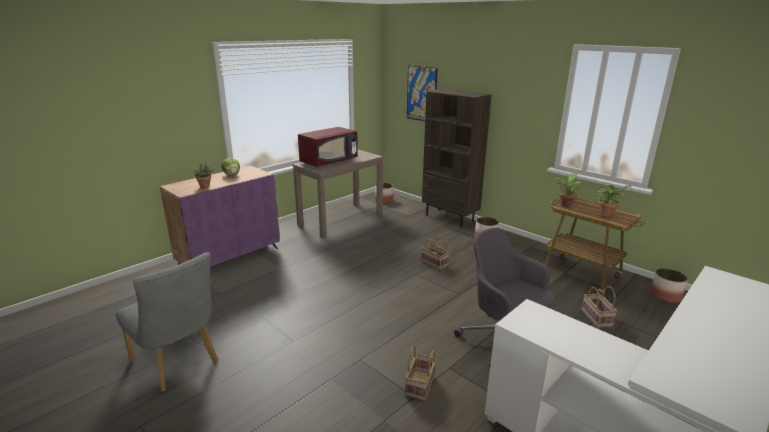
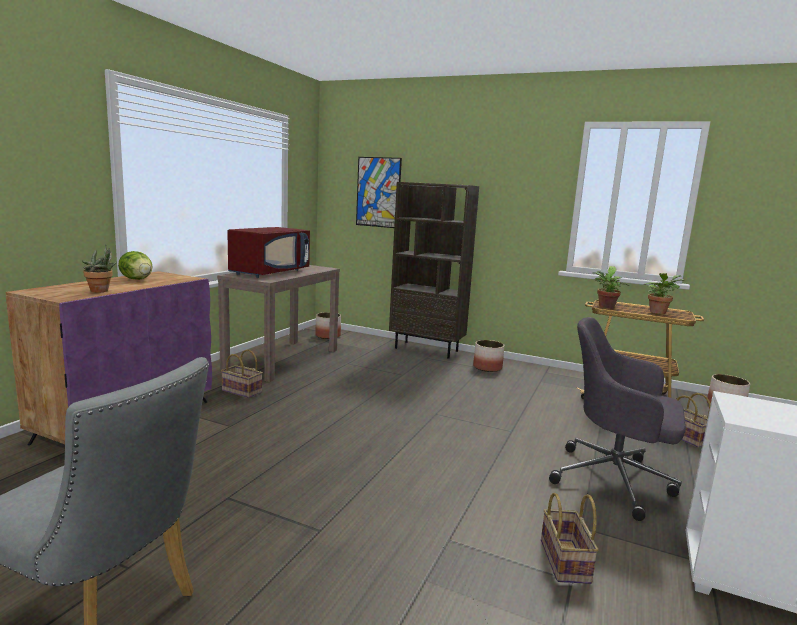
camera: 20 degrees left, 10 degrees down
(433, 263) = (448, 399): basket -> basket (240, 391)

